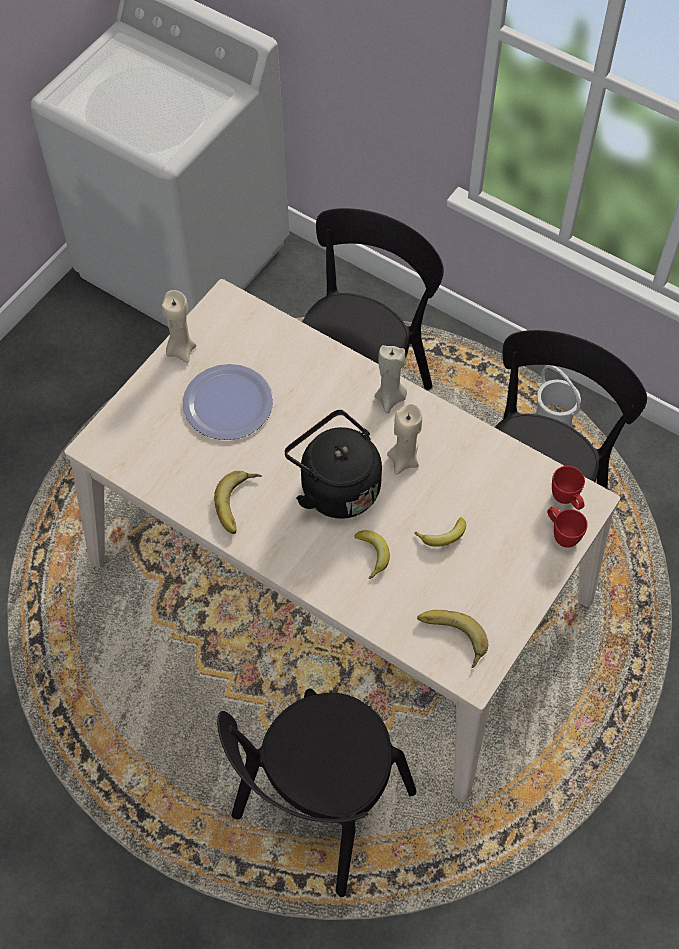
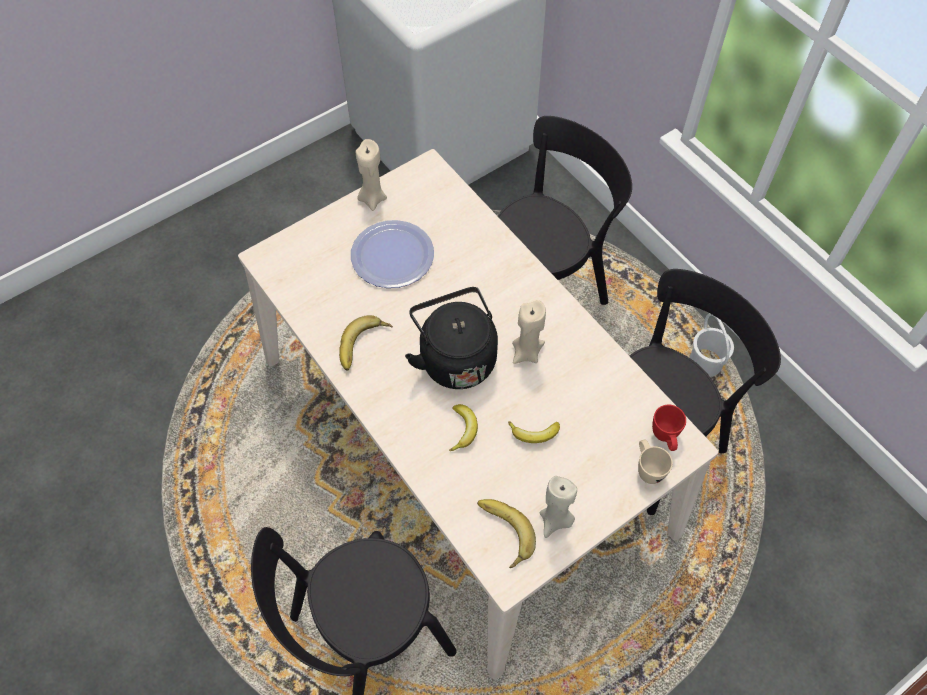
camera: 20 degrees right, 0 degrees up
(390, 398) = (537, 294): beige candle -> beige candle (555, 520)
(561, 534) = (647, 468): red mug -> beige mug

